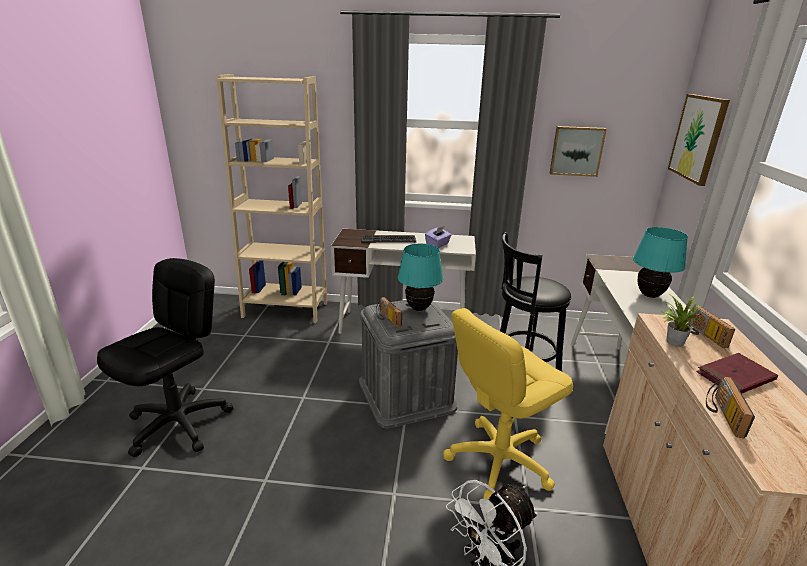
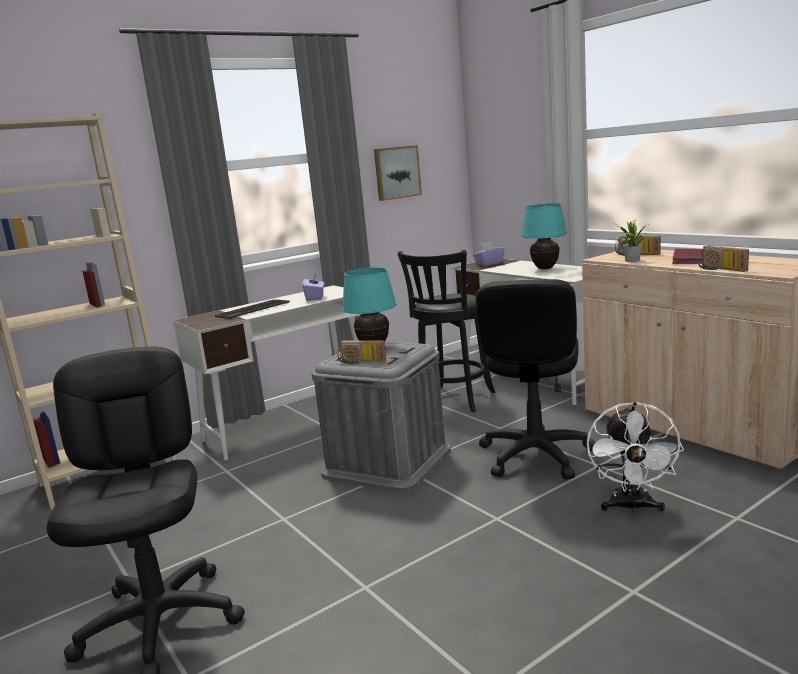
camera: 40 degrees left, 10 degrees down
(498, 460) = (535, 455): yellow office chair -> black office chair
(620, 264) = (489, 264): none -> purple tissue box
(698, 138) = (500, 136): picture -> none

